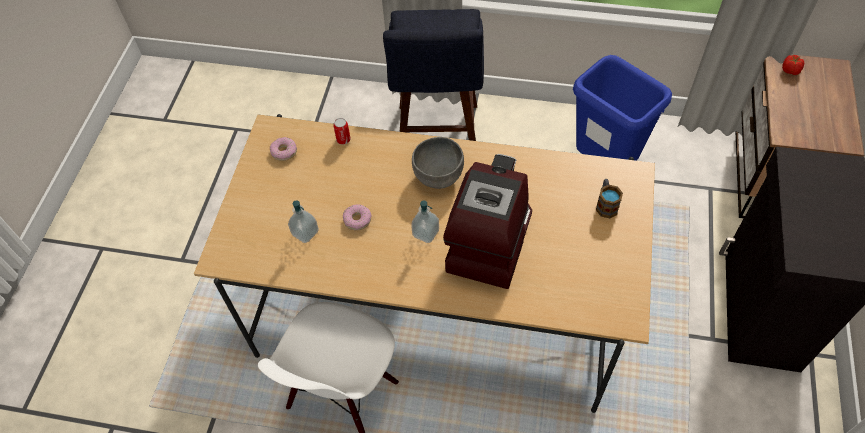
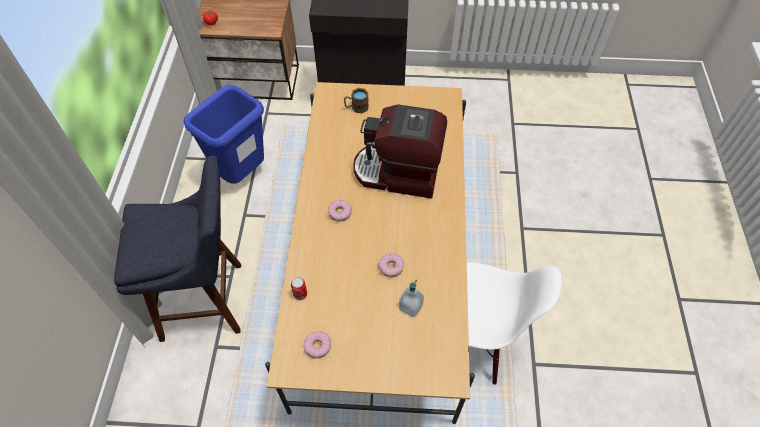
camera: 100 degrees left, 0 degrees up
(425, 233) = (397, 215): soap dispenser -> none
(438, 177) = (340, 212): grey bowl -> donut

